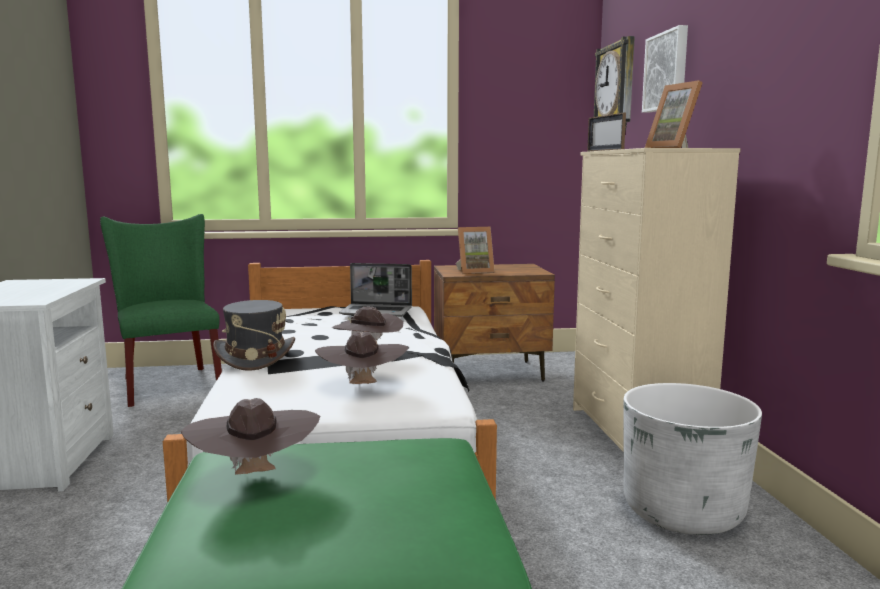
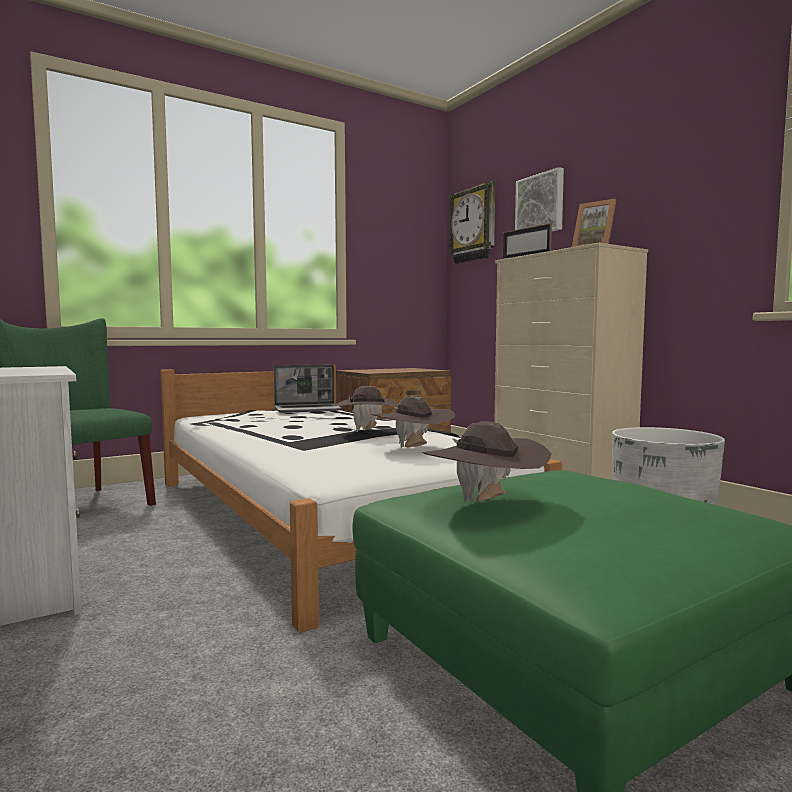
camera: 25 degrees left, 5 degrees down
(255, 357) = (261, 442): grey hat -> none
(474, 272) = (384, 371): picture frame -> none

